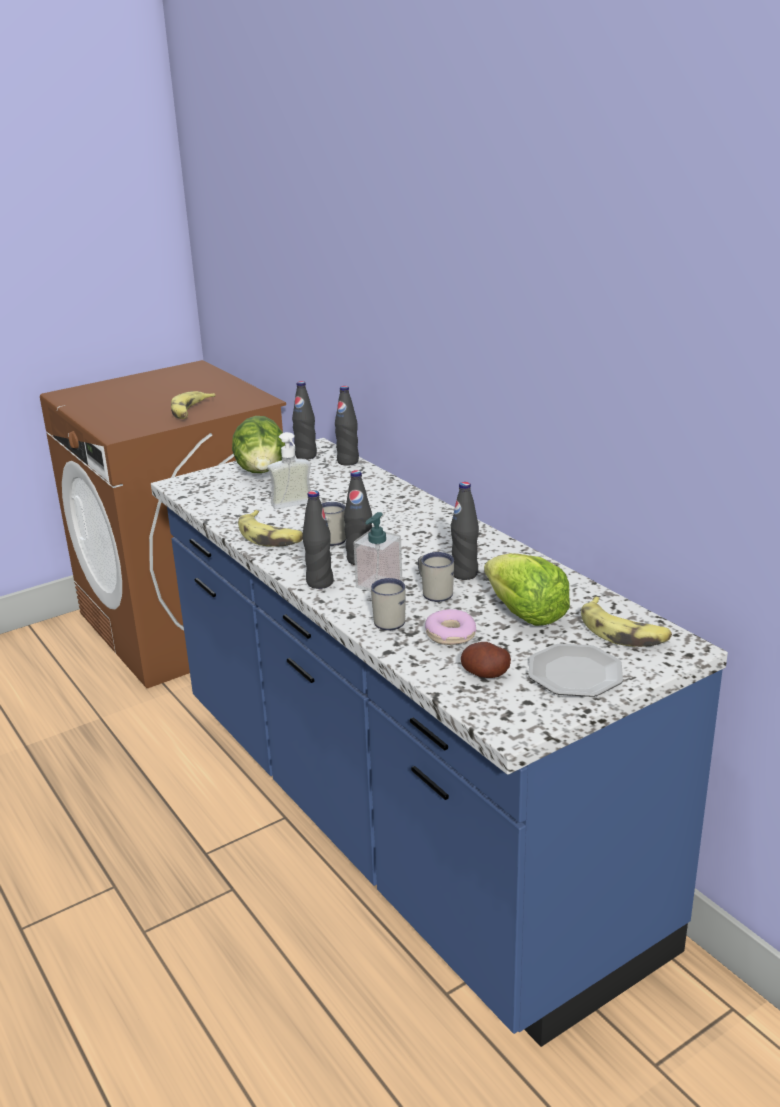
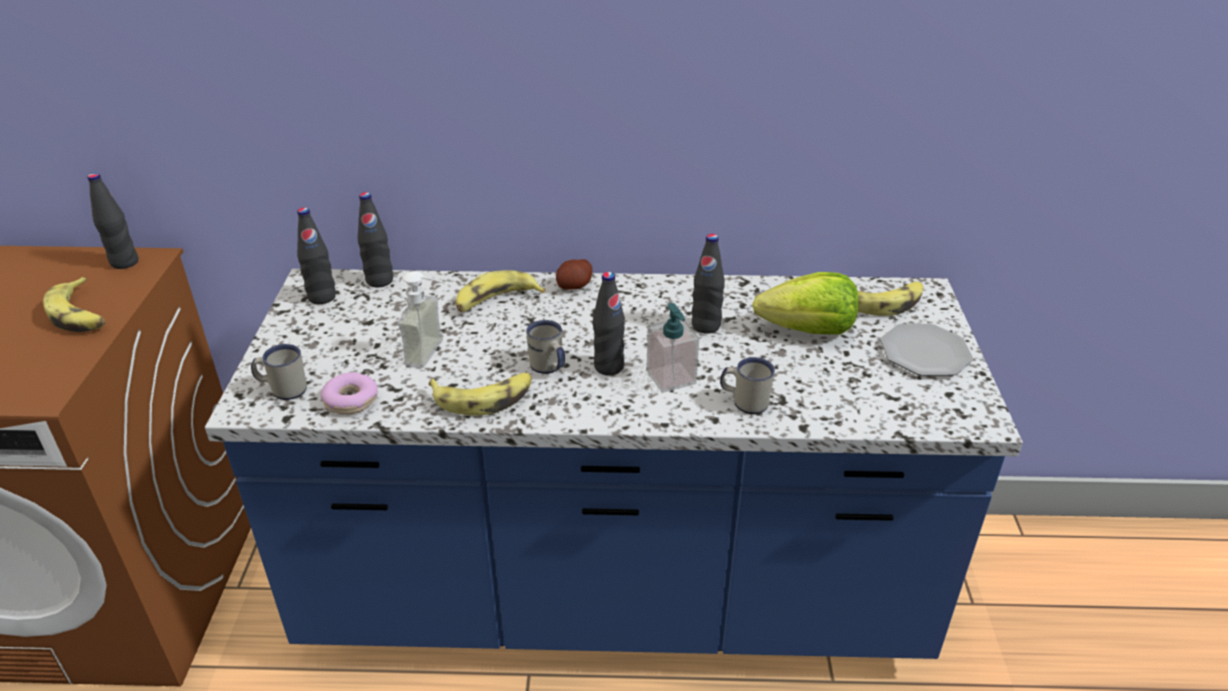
camera: 55 degrees left, 10 degrees up
(262, 473) = (319, 340): lettuce -> none
(319, 583) = (626, 409): black bottle -> black bottle (124, 262)
(380, 499) = (496, 301): none -> banana
(434, 592) = (721, 355): white mug -> white mug (283, 389)
(450, 635) = (807, 381): donut -> donut (351, 400)
(485, 674) = (888, 394): potato -> potato (574, 286)

